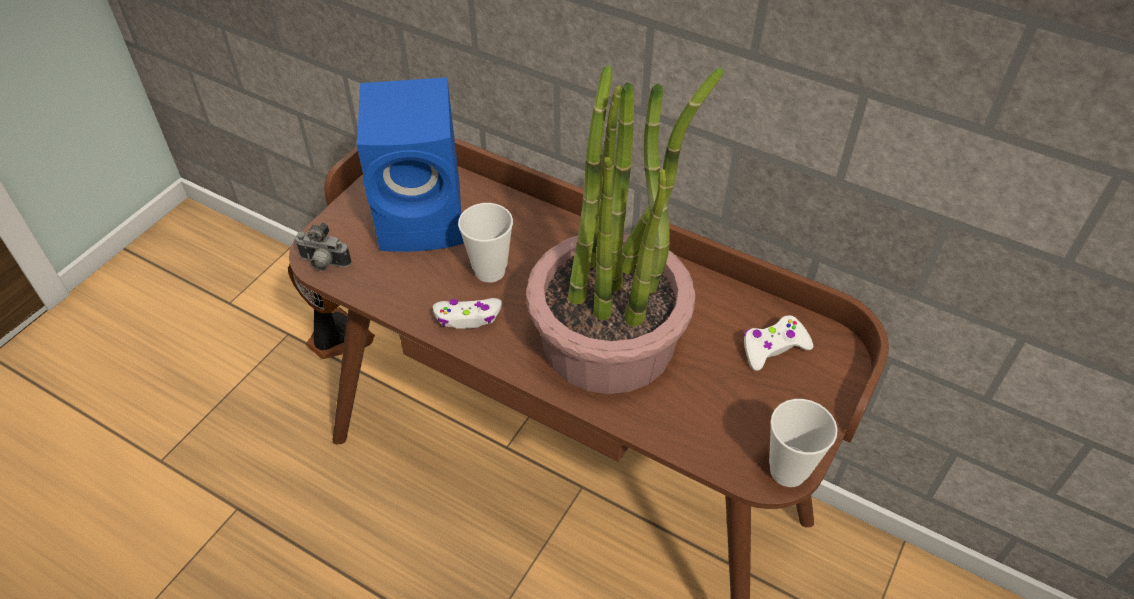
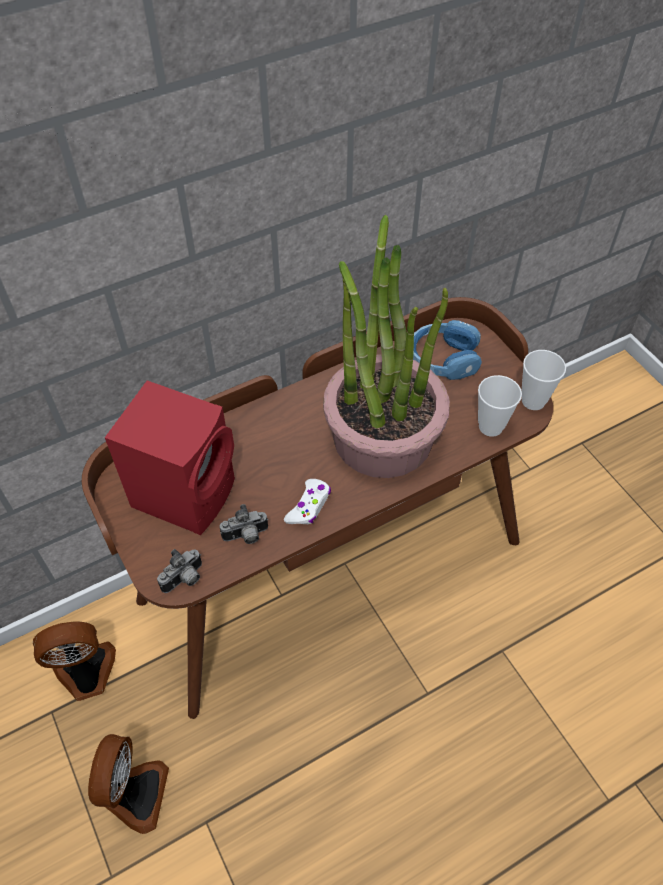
camera: 60 degrees left, 5 degrees up
(240, 436) = (134, 794): none -> fan
(399, 285) = (246, 536): none -> camera
(425, 217) = (186, 491): blue speaker -> red speaker
(490, 271) = (274, 474): cup -> cup (490, 426)
(773, 348) = (443, 359): white game controller -> blue headphones

